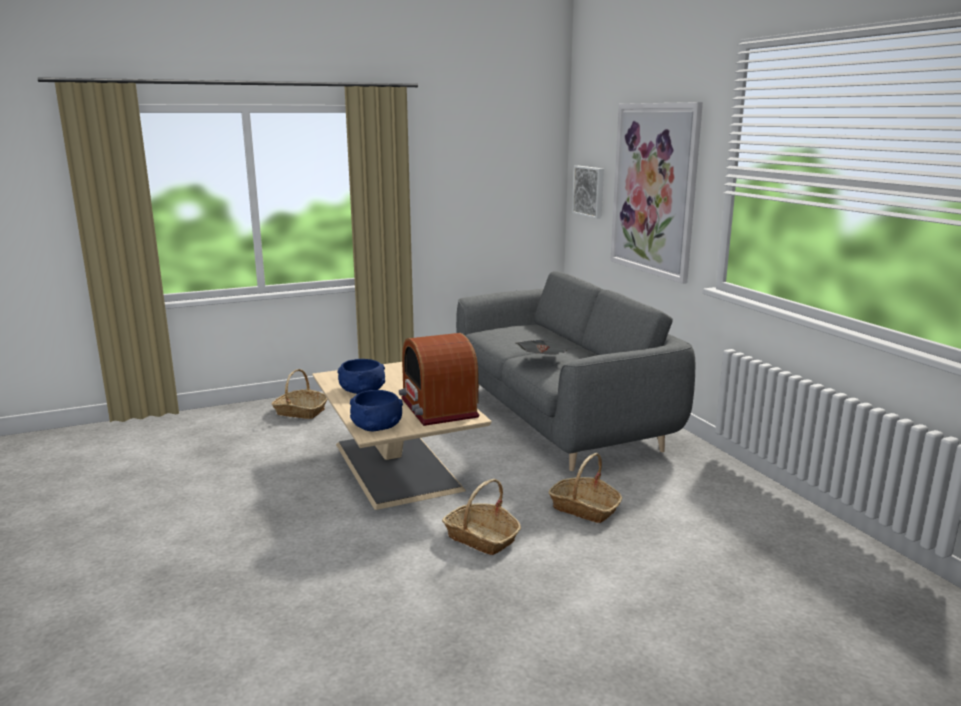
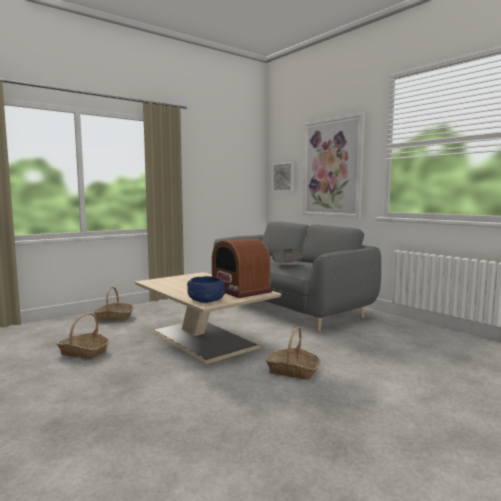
camera: 15 degrees left, 10 degrees down
(362, 389) = (178, 285): blue bowl -> none
(584, 508) = (344, 348): basket -> basket (84, 352)

